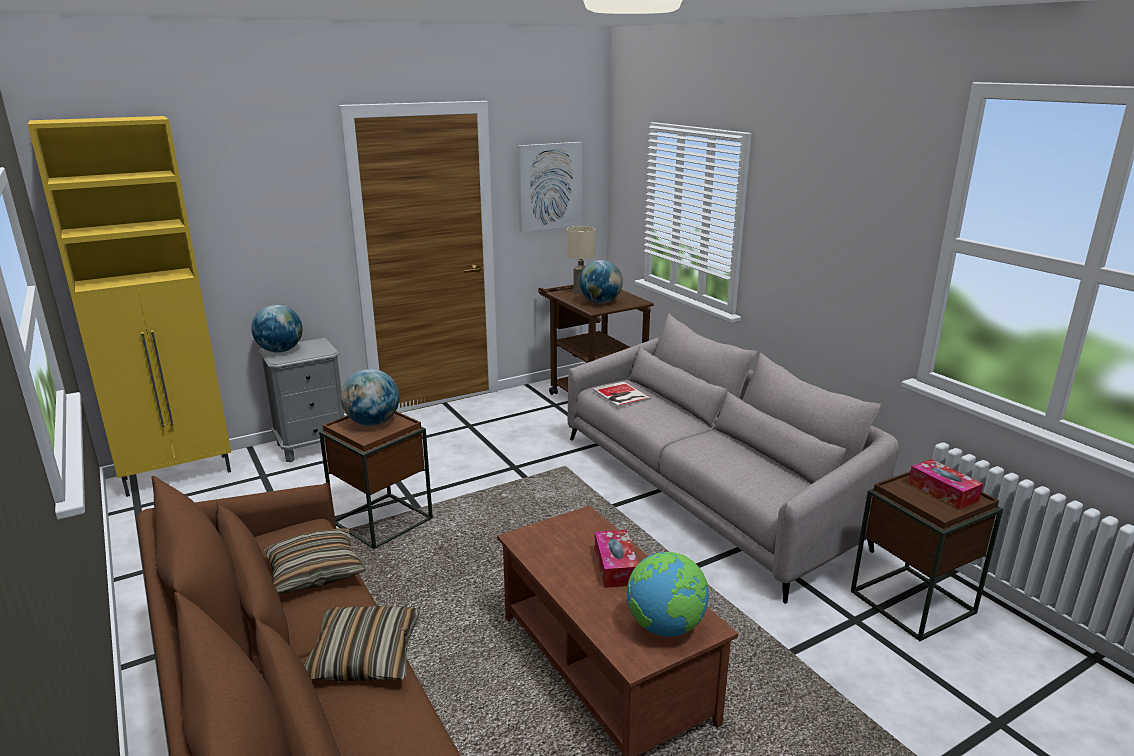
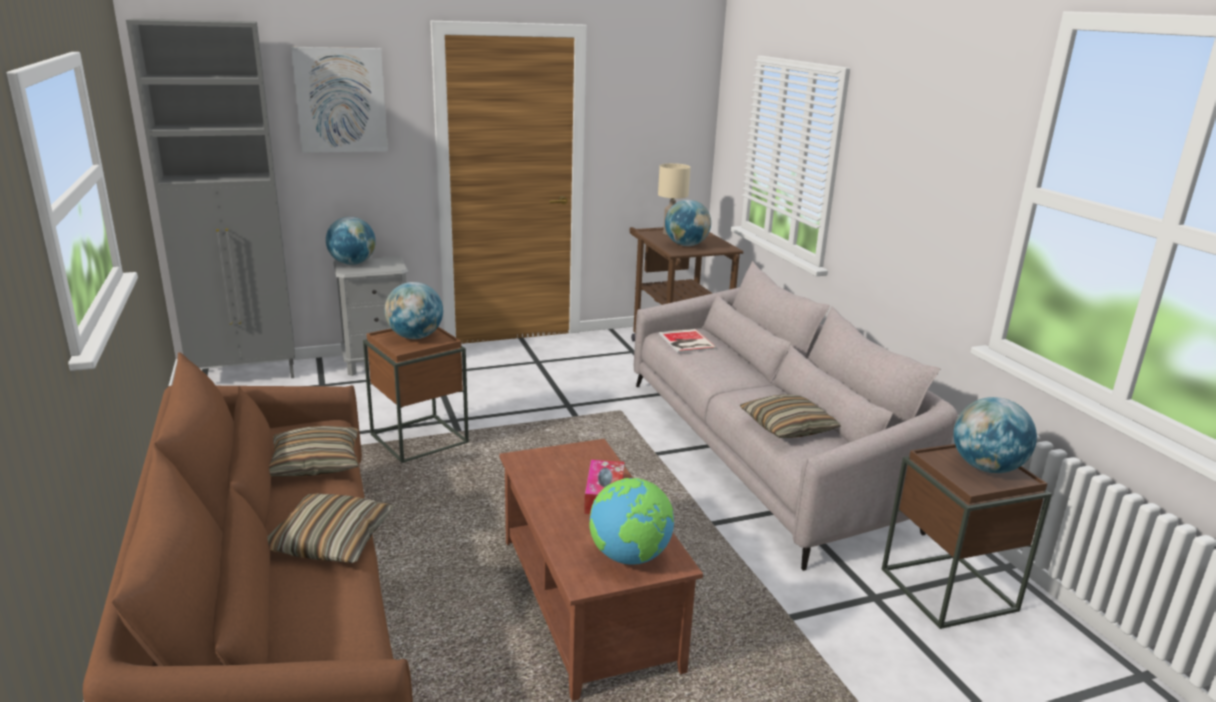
camera: 10 degrees right, 0 degrees up
(179, 475) = (246, 375): yellow cabinet -> grey cabinet
(549, 186) = (649, 120): picture -> picture (341, 100)
(746, 470) = (787, 427): none -> pillow
(942, 492) = (986, 468): tissue box -> globe

